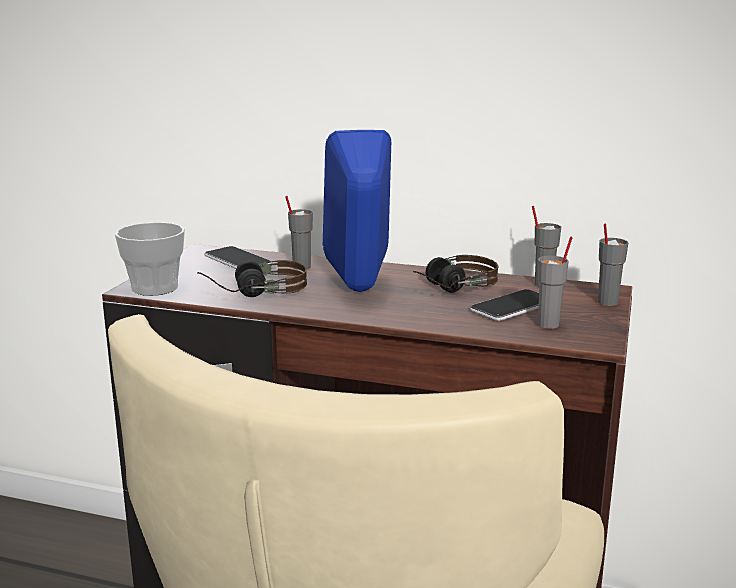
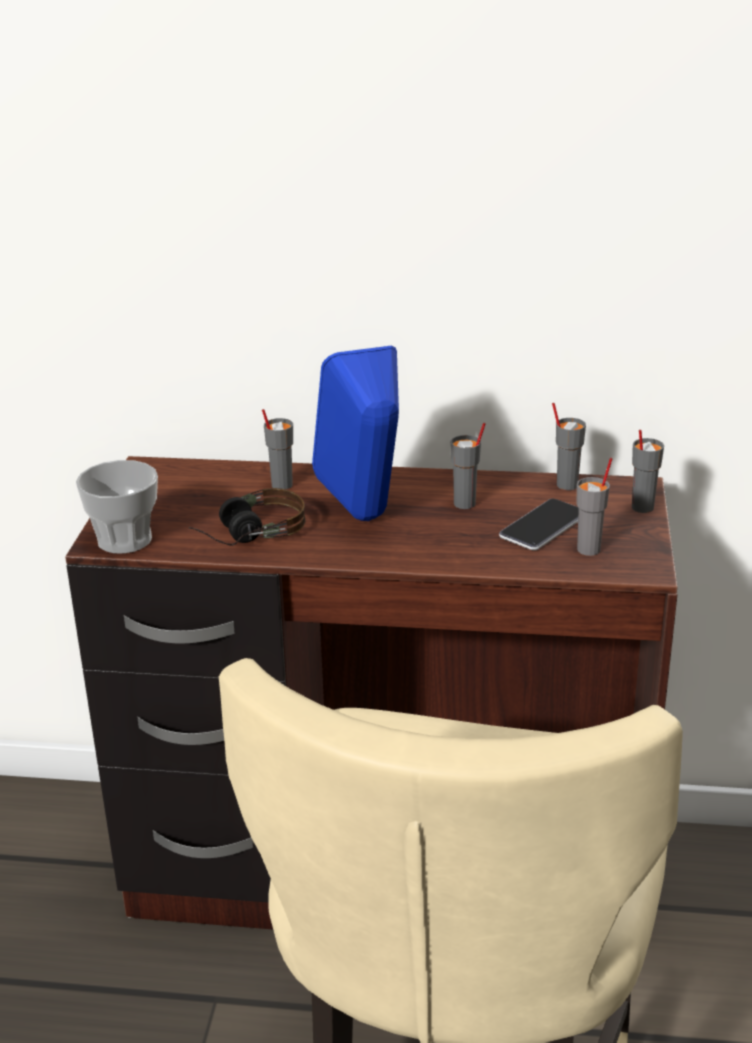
camera: 10 degrees left, 10 degrees up
(237, 260) = (200, 481): phone -> none
(449, 288) = (465, 504): headphones -> grey cup

